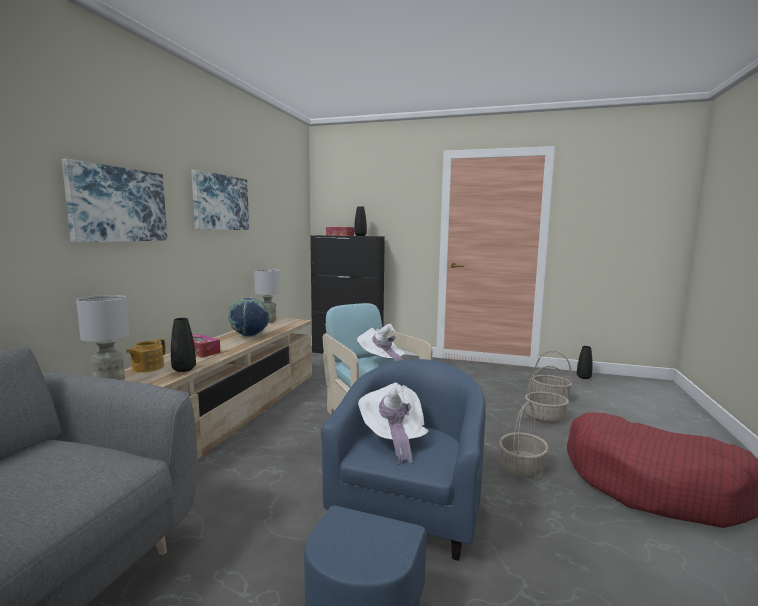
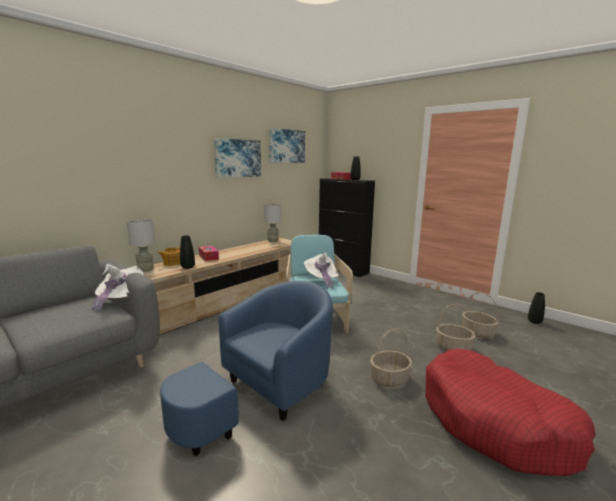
camera: 25 degrees right, 5 degrees up
(118, 204) = (159, 164): picture -> picture (286, 146)
(249, 336) = (248, 250): globe -> none
(393, 439) = (268, 333): white hat -> white hat (119, 299)

